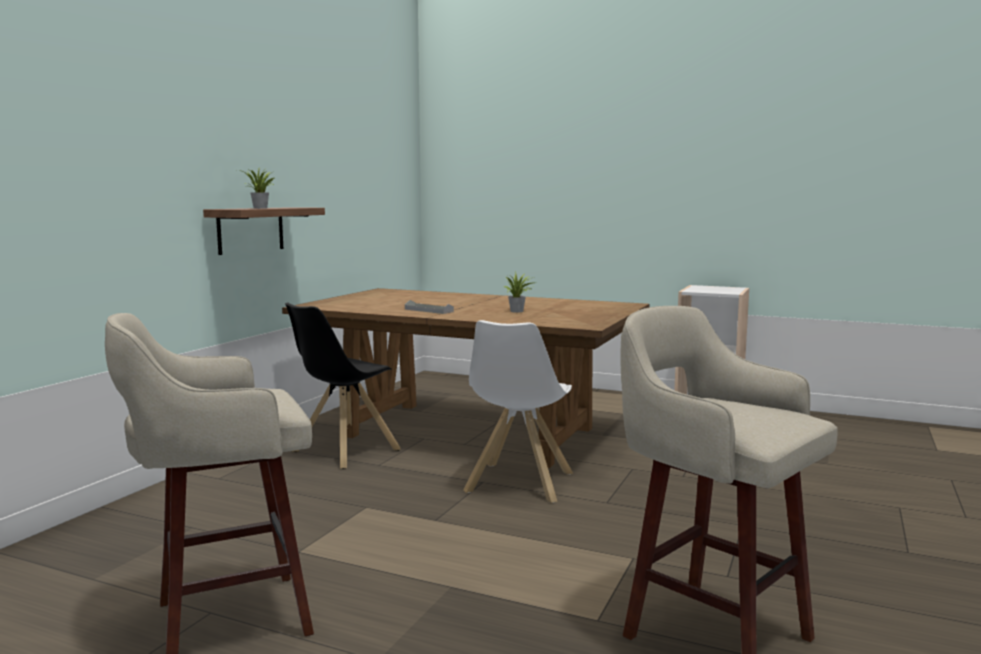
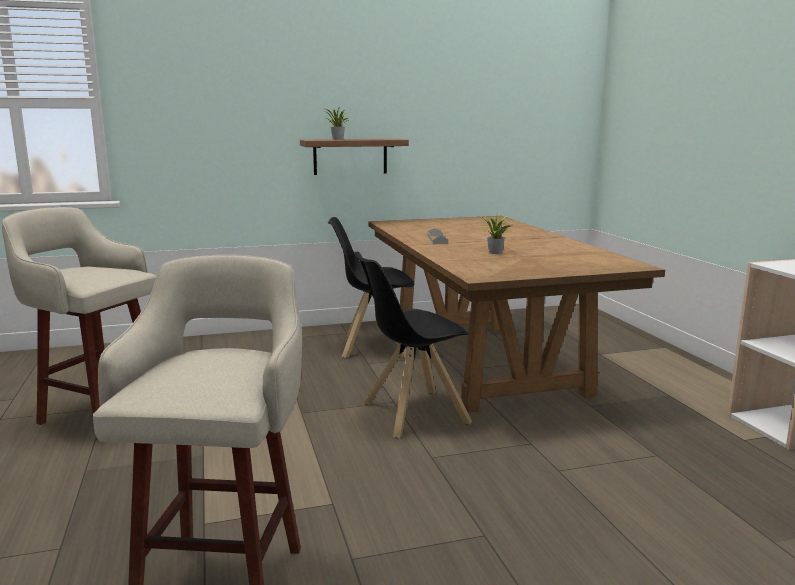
camera: 50 degrees right, 5 degrees up
(518, 483) = (412, 413): white chair -> black chair

